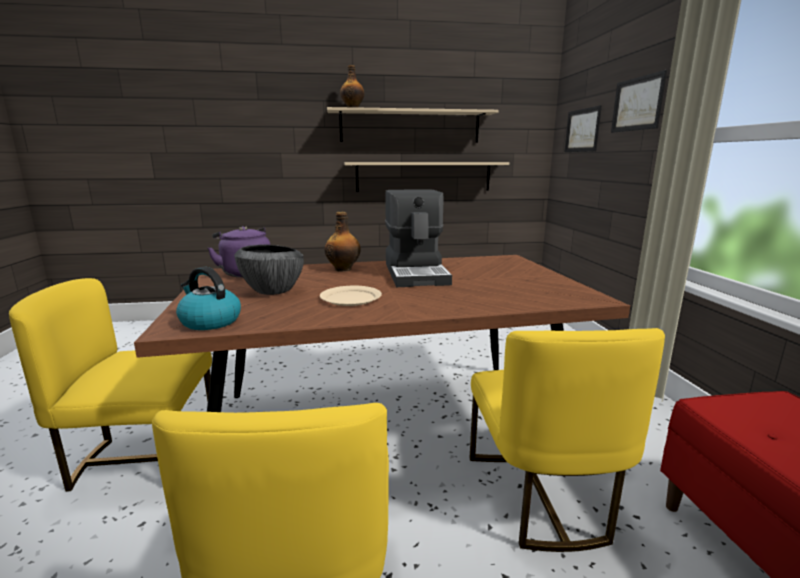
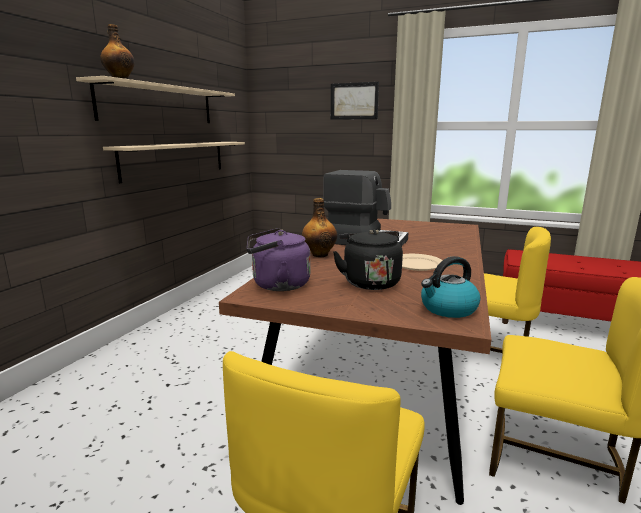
camera: 60 degrees left, 0 degrees up
(273, 291) = (369, 282): bowl -> black kettle
(582, 130) = (292, 115): picture -> none

